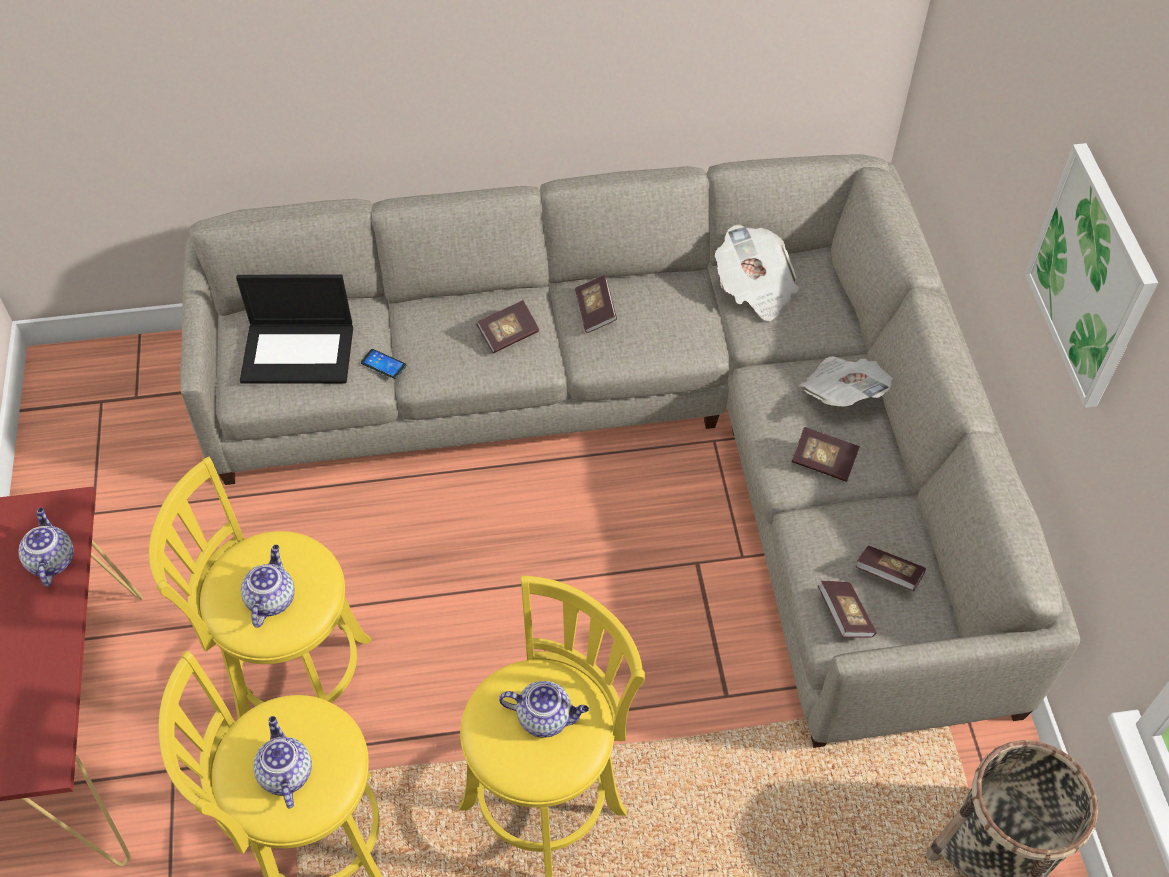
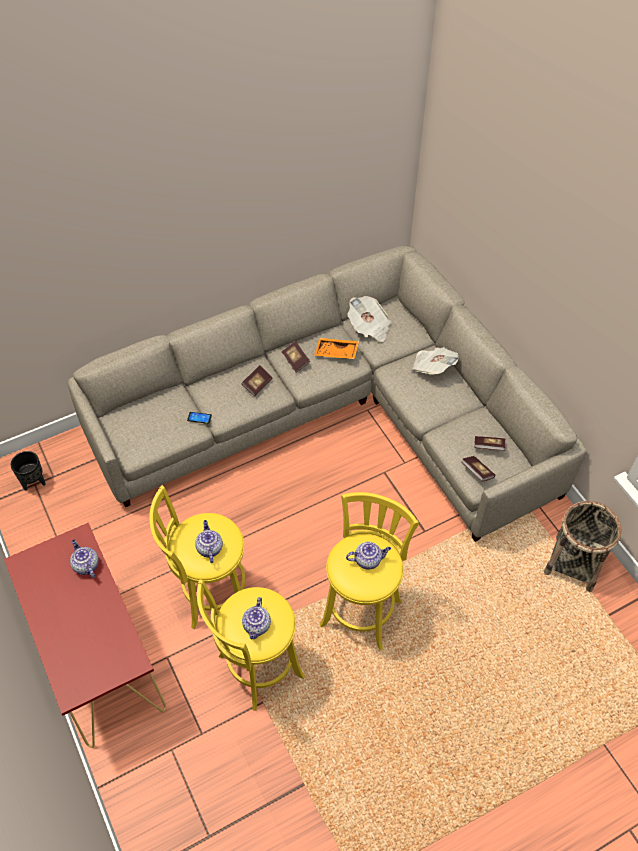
camera: 20 degrees left, 0 degrees up
(102, 397) = (34, 482): none -> black planter
(285, 773) = (257, 626): teapot -> teapot turned 135 degrees counterclockwise
(299, 352) = (152, 424): laptop -> none
(674, 318) = (336, 353): none -> orange tray
(823, 462) = (437, 403): book -> none
(1091, 276) = (552, 281): picture -> none

